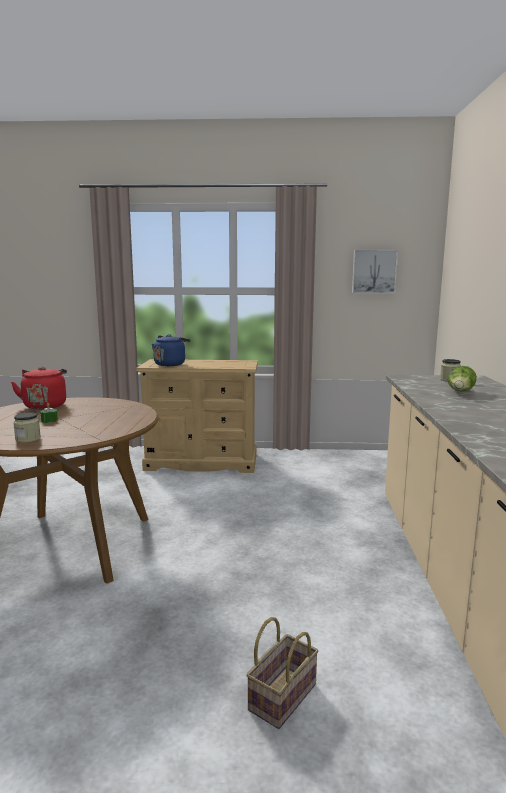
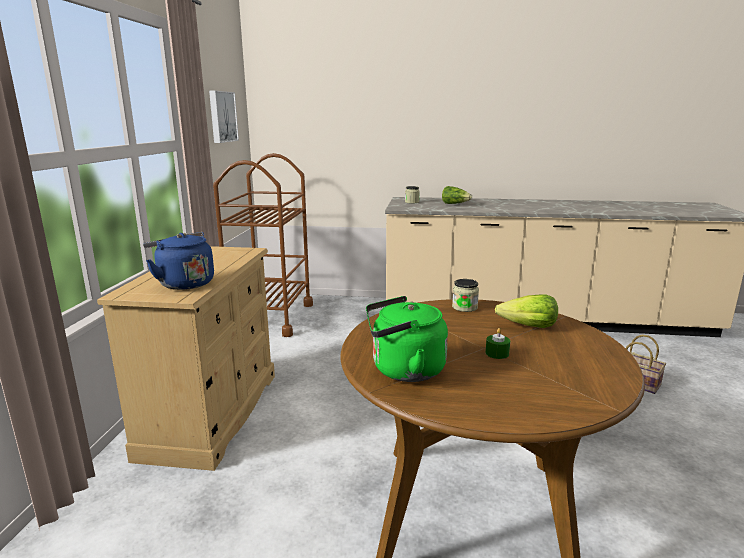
camera: 85 degrees left, 5 degrees up
(28, 439) = (588, 354): jar -> jar (464, 307)
(45, 405) = (403, 370): red kettle -> green kettle
(86, 429) = (528, 326): none -> lettuce
(365, 460) = (271, 318): none -> brown cart

